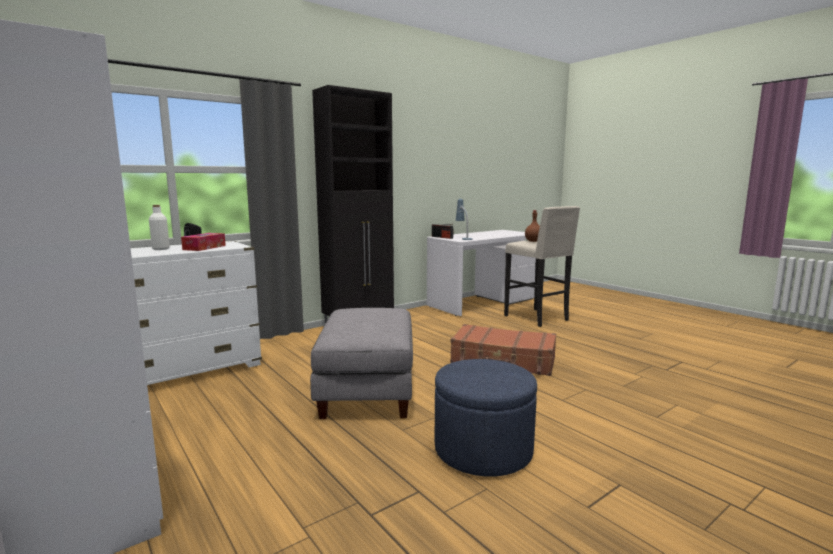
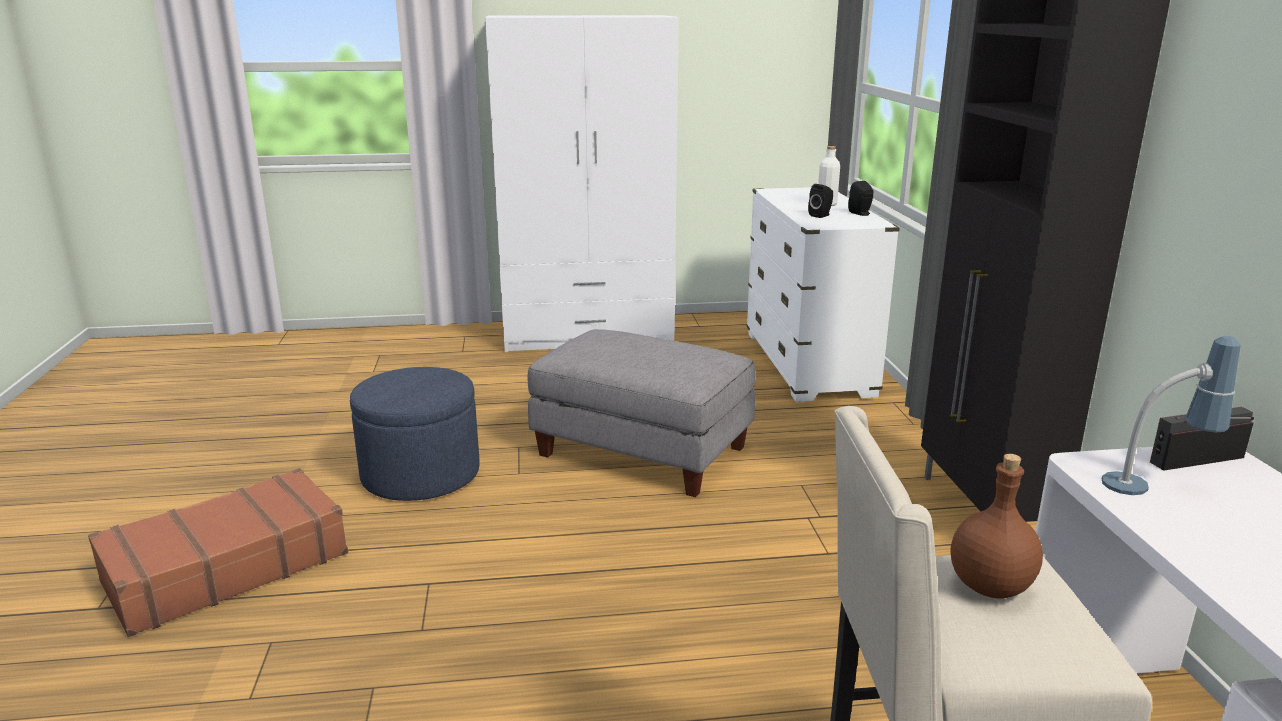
camera: 120 degrees right, 10 degrees up
(204, 247) = (821, 215): tissue box -> black speaker
(503, 360) = (628, 603): brown suitcase -> brown suitcase (226, 567)

